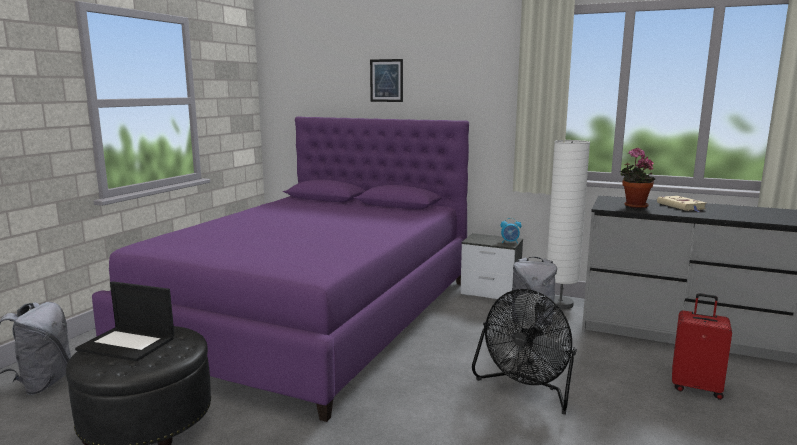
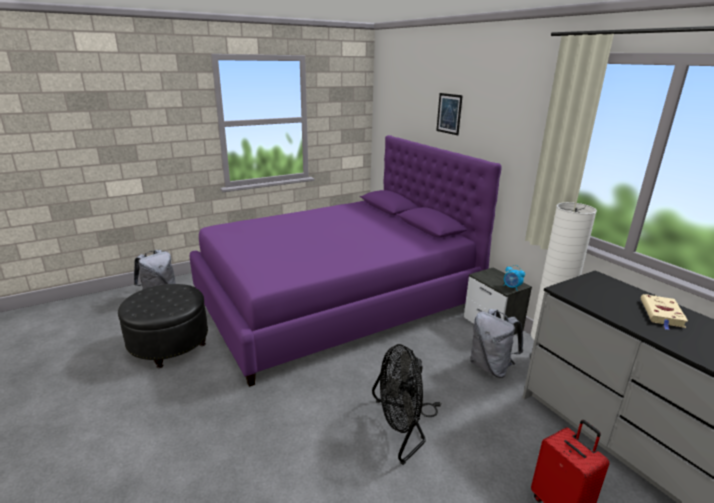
camera: 35 degrees right, 10 degrees up
(128, 343) = (160, 295): laptop -> none
(633, 206) = (600, 297): potted plant -> none

